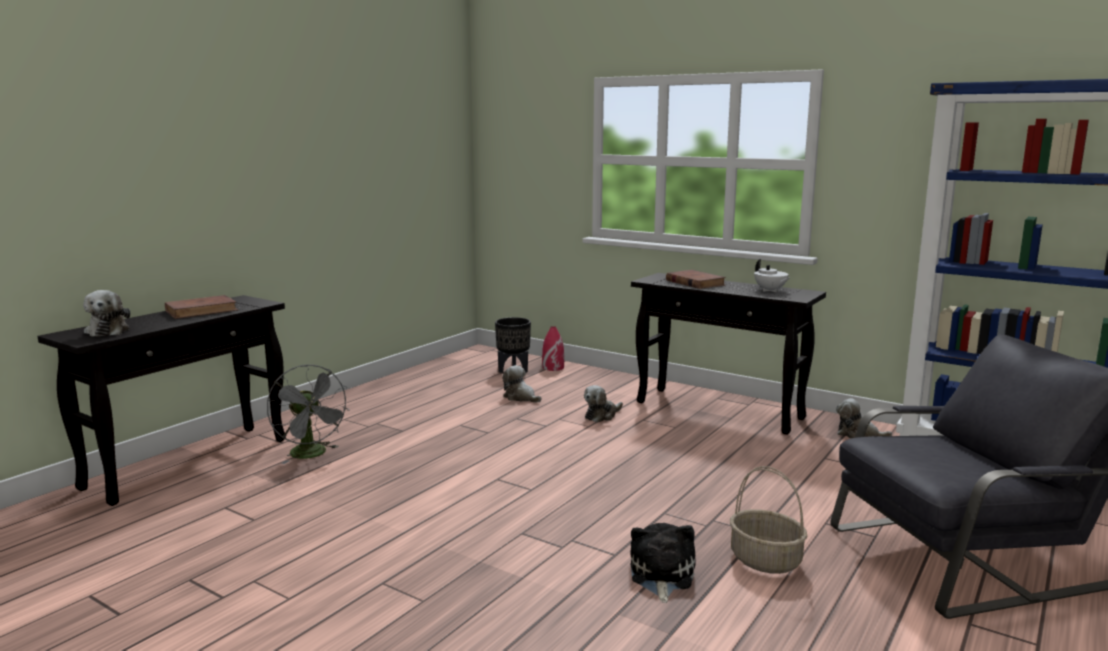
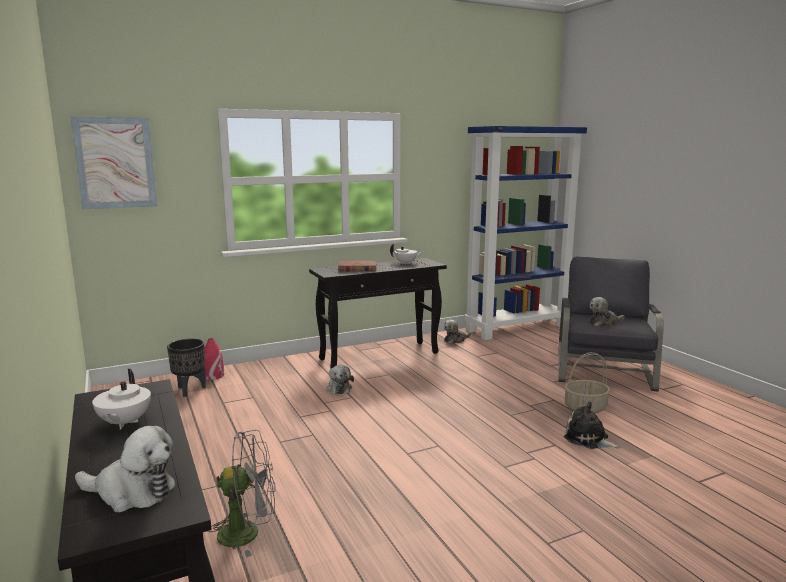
camera: 60 degrees left, 0 degrees up
(202, 311) = (124, 423): brown book -> white teapot
(508, 135) = (115, 163): none -> picture
(521, 397) = (258, 404): plush toy -> plush toy (604, 323)

